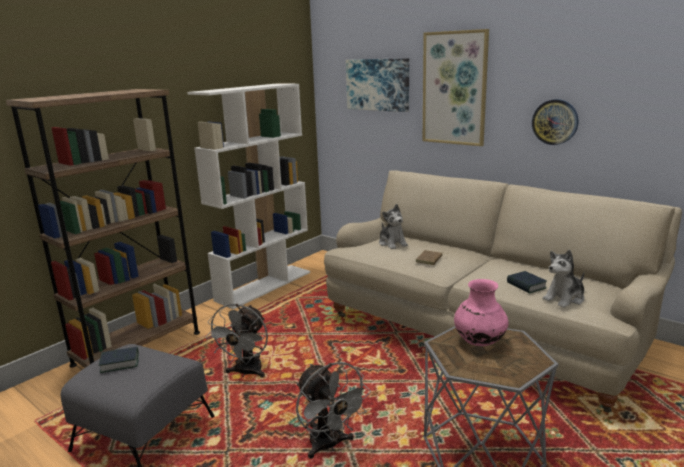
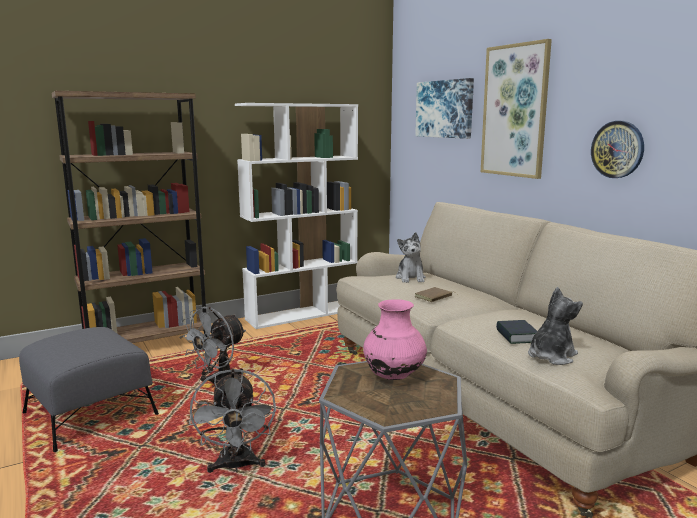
camera: 20 degrees right, 5 degrees down
(120, 363) = (76, 338): book -> none
(564, 298) = (551, 356): plush toy -> plush toy turned 150 degrees clockwise

